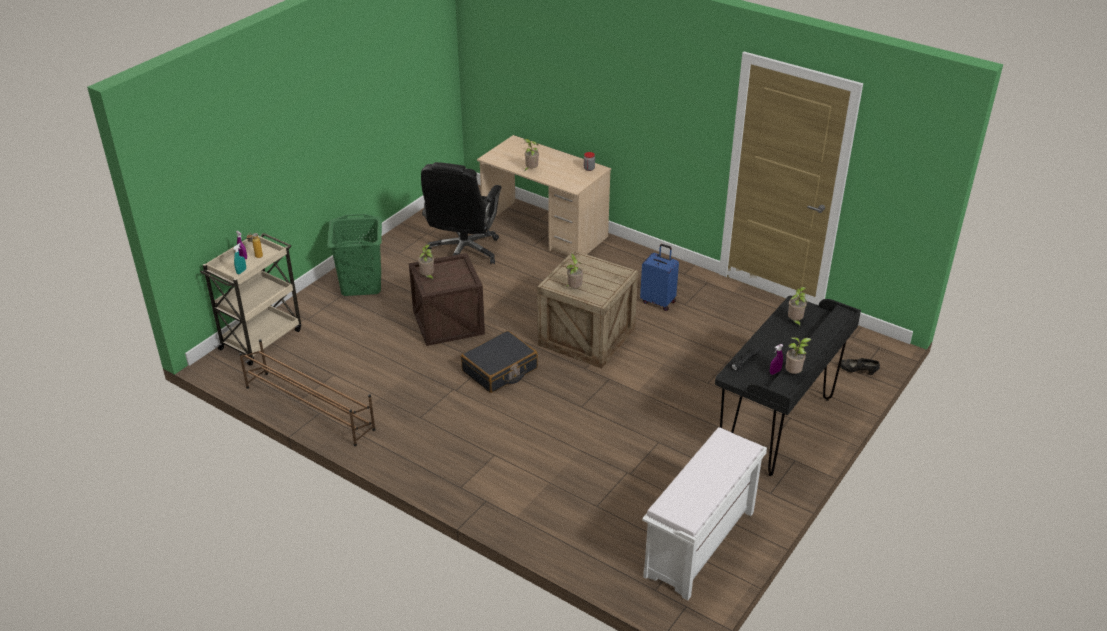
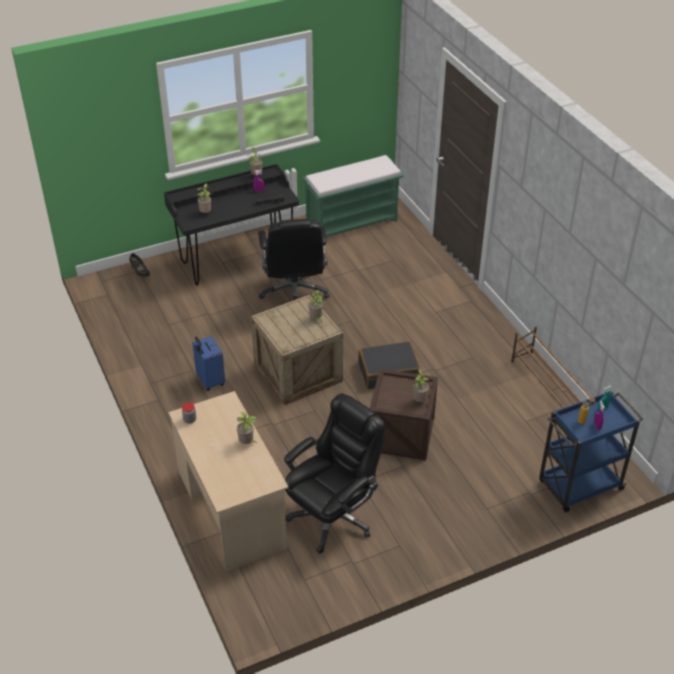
camera: 150 degrees left, 5 degrees up
(262, 338) = (579, 486): beige cart -> blue cart
(361, 285) = (459, 515): green laundry basket -> none
(672, 414) = (294, 292): none -> black office chair
(699, 545) = (352, 222): white bench -> green bench

